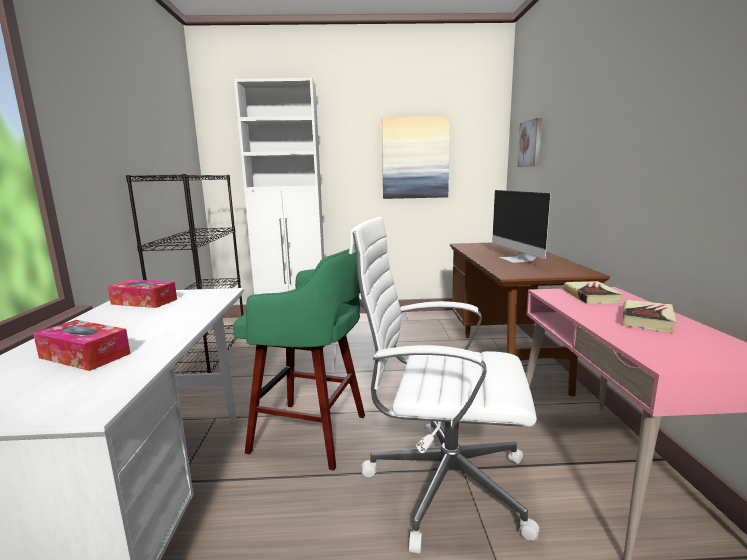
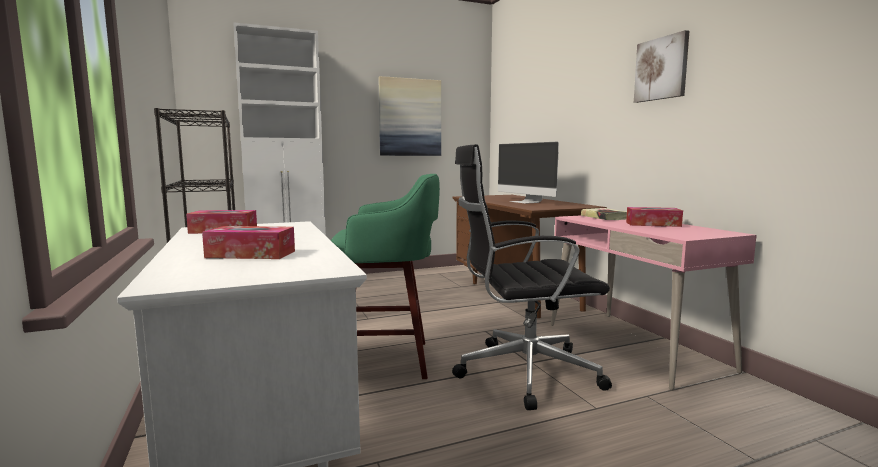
camera: 20 degrees left, 5 degrees down
(442, 483) = (523, 372): white office chair -> black office chair
(530, 143) = (517, 107): picture -> picture (661, 69)
(647, 320) = (653, 224): book -> tissue box

